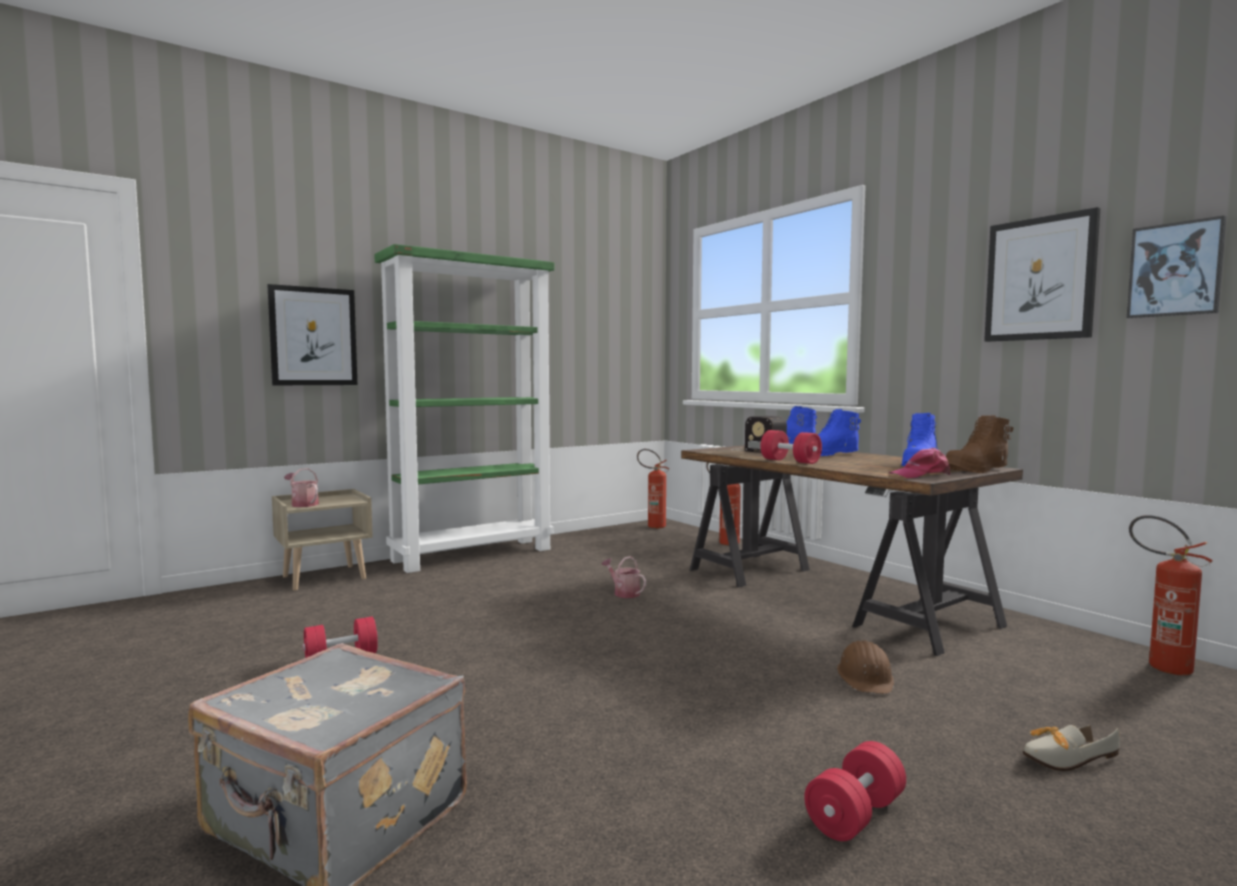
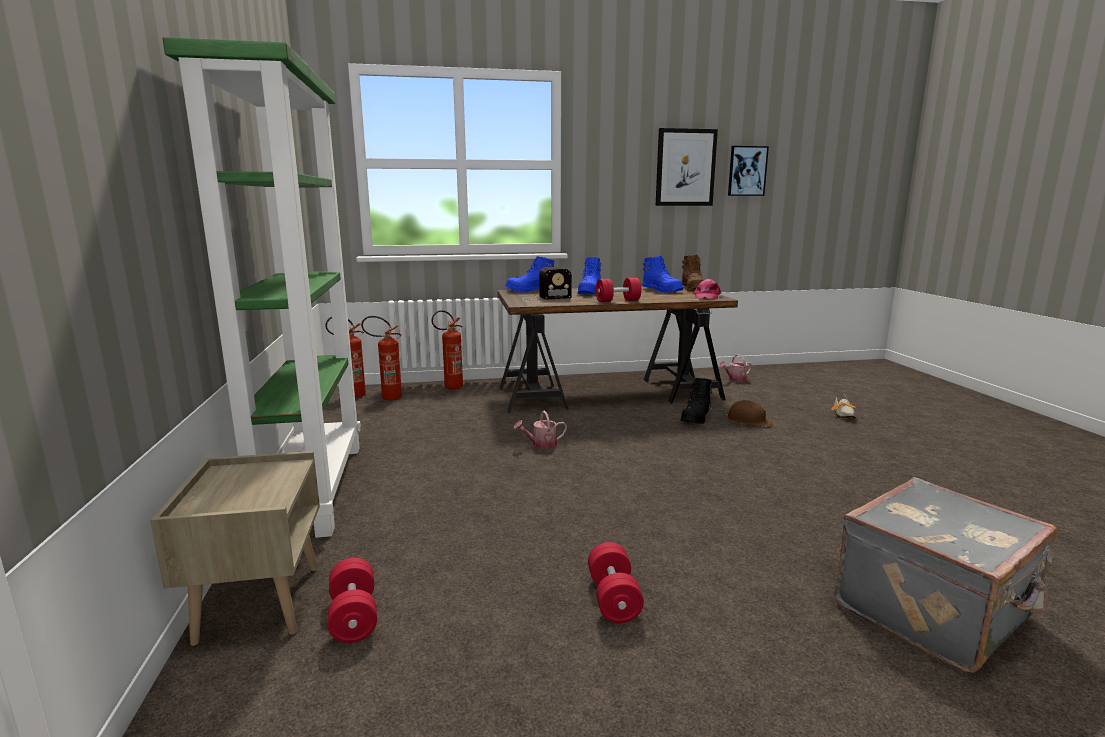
camera: 65 degrees left, 10 degrees up
(303, 504) = (251, 501): watering can -> watering can (735, 379)
(313, 336) = (128, 197): picture -> none
(819, 645) = (696, 418): none -> black boot
(855, 815) = (897, 462): red dumbbell -> red dumbbell (354, 617)
(1159, 665) = (754, 372): fire extinguisher -> fire extinguisher (386, 398)

